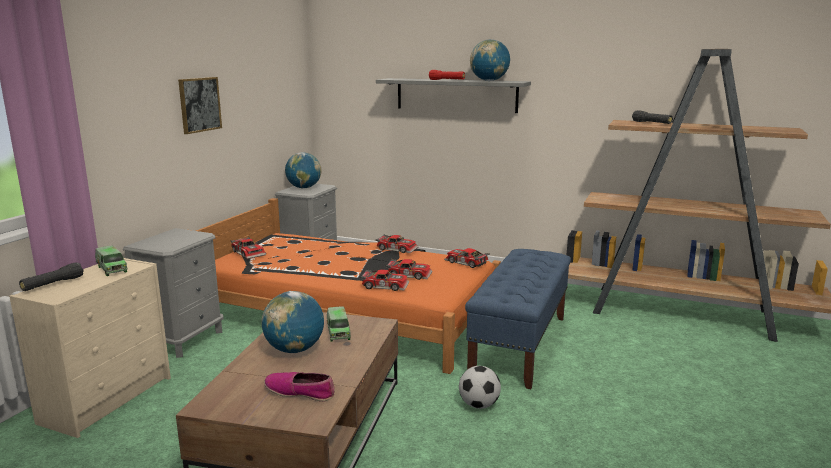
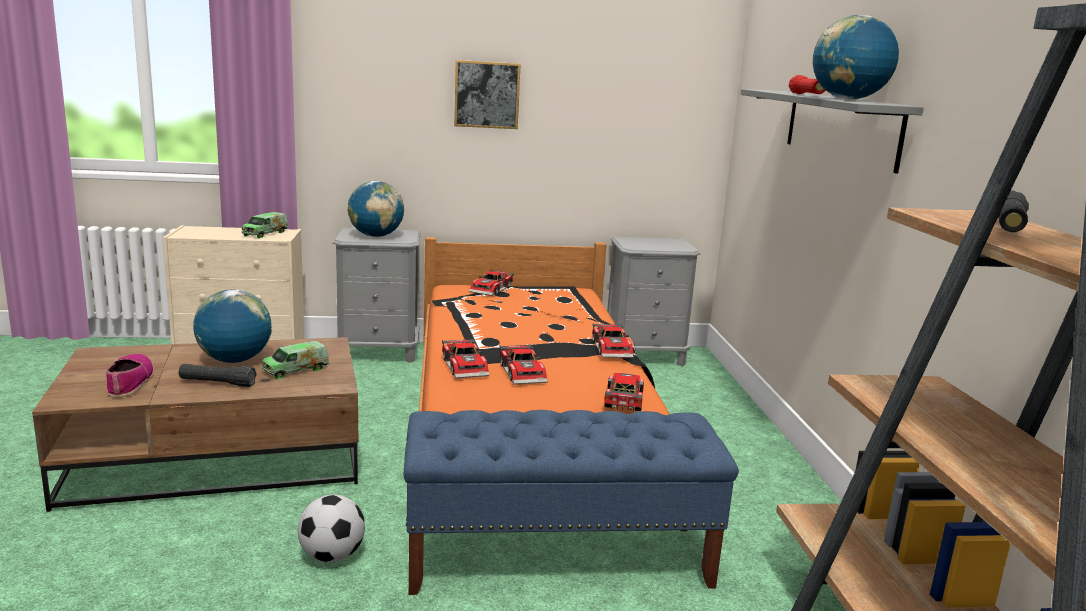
camera: 60 degrees right, 0 degrees up
(53, 284) = (212, 228): black flashlight -> black flashlight (217, 383)
(304, 188) = (655, 242): globe -> globe (376, 236)

